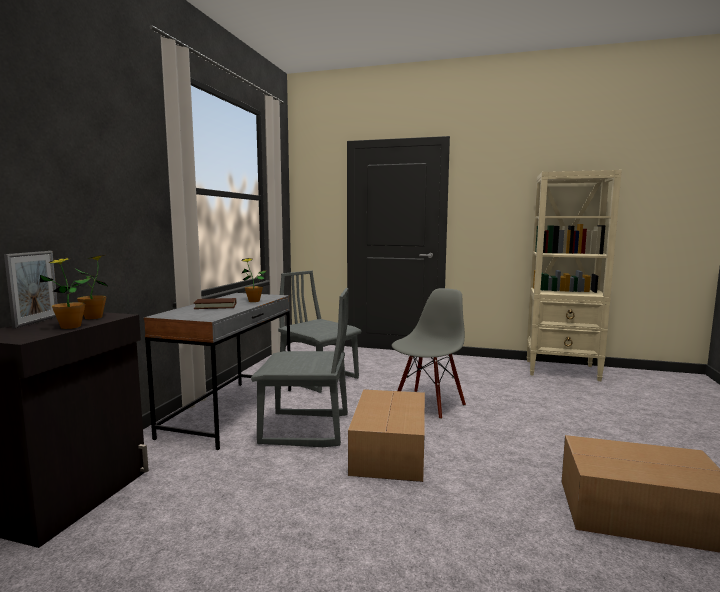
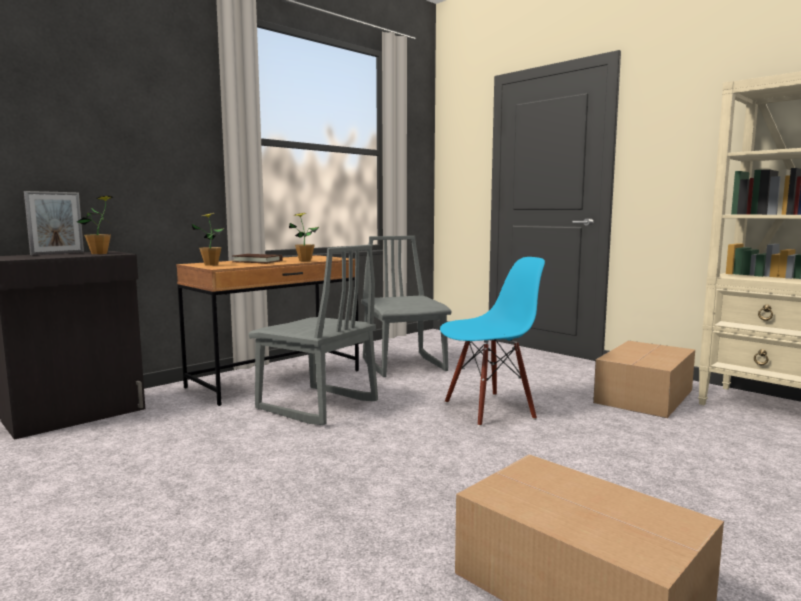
camera: 30 degrees right, 0 degrees up
(70, 327) = (62, 256): potted plant -> potted plant (211, 264)
(231, 412) = (276, 379): grey desk -> brown desk
(390, 450) = (370, 441): cardboard box -> cardboard box (645, 396)
(428, 404) = (489, 409): grey chair -> blue chair

